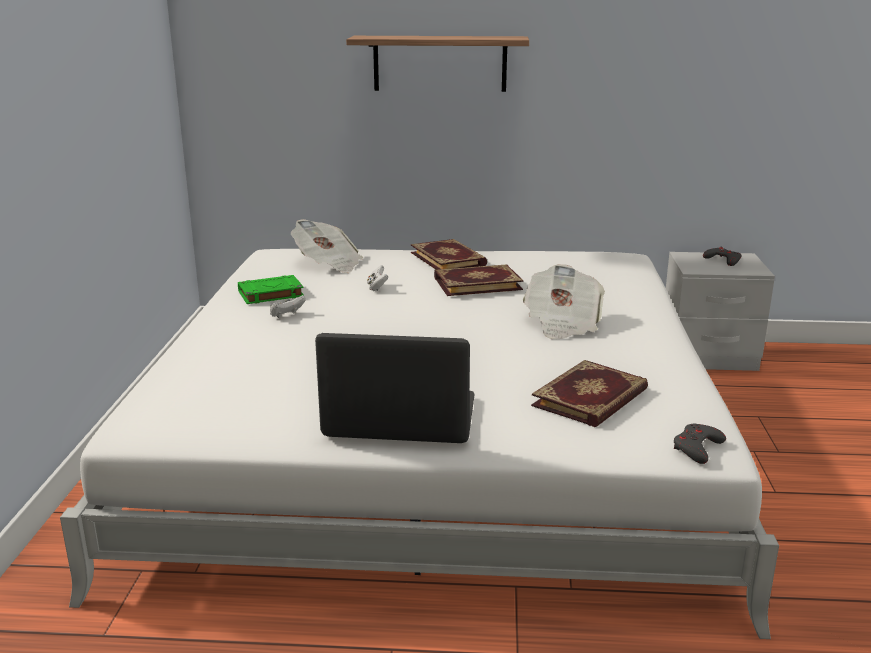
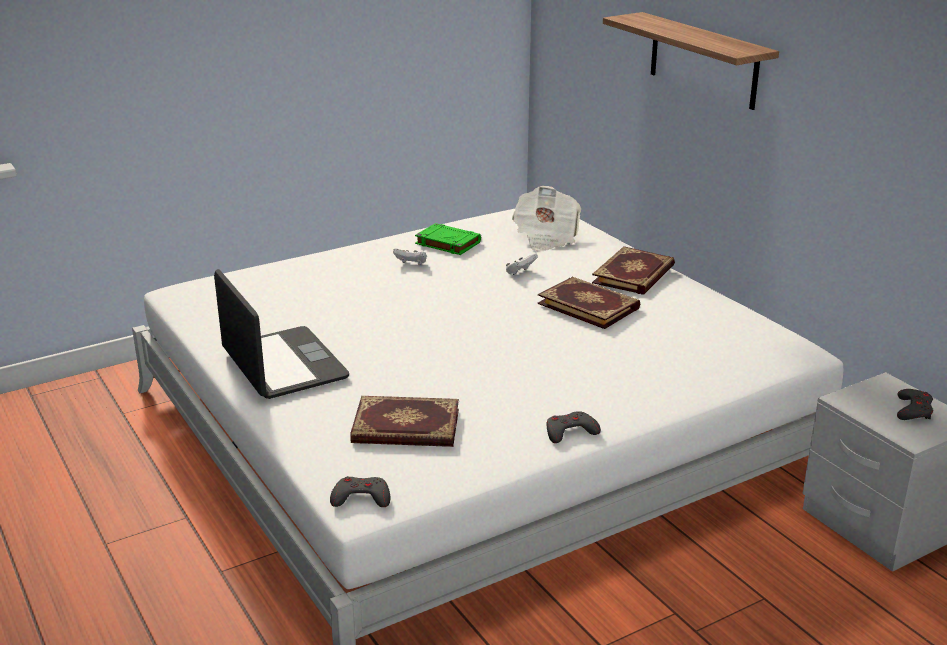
camera: 55 degrees right, 5 degrees up
(562, 323) = (555, 371): newspaper -> none
(661, 345) = (570, 432): none -> grey game controller

